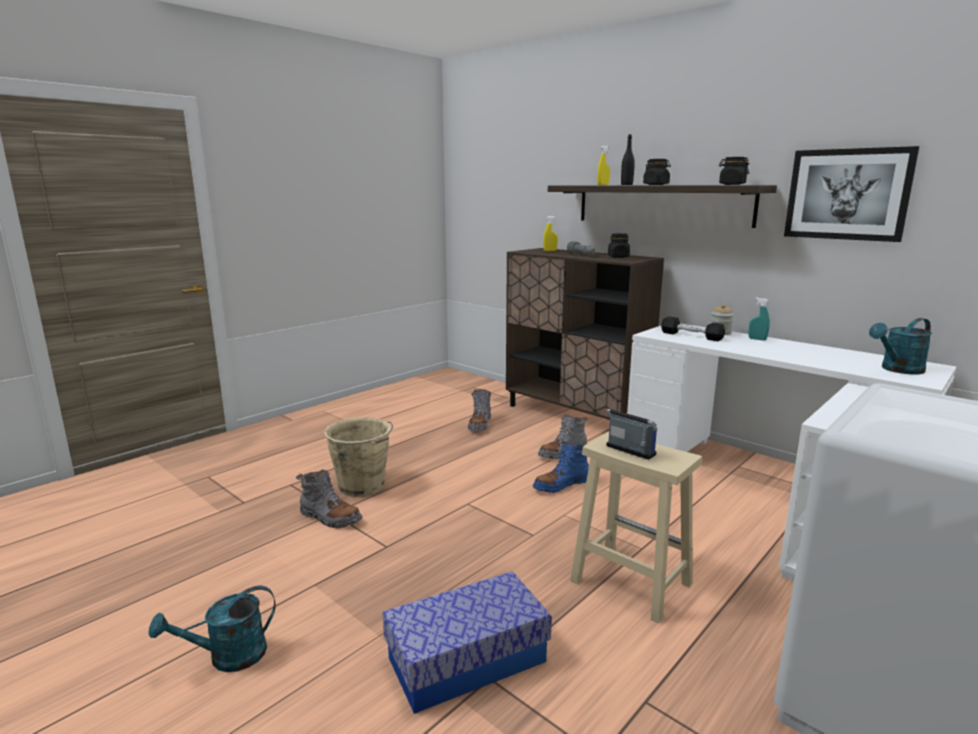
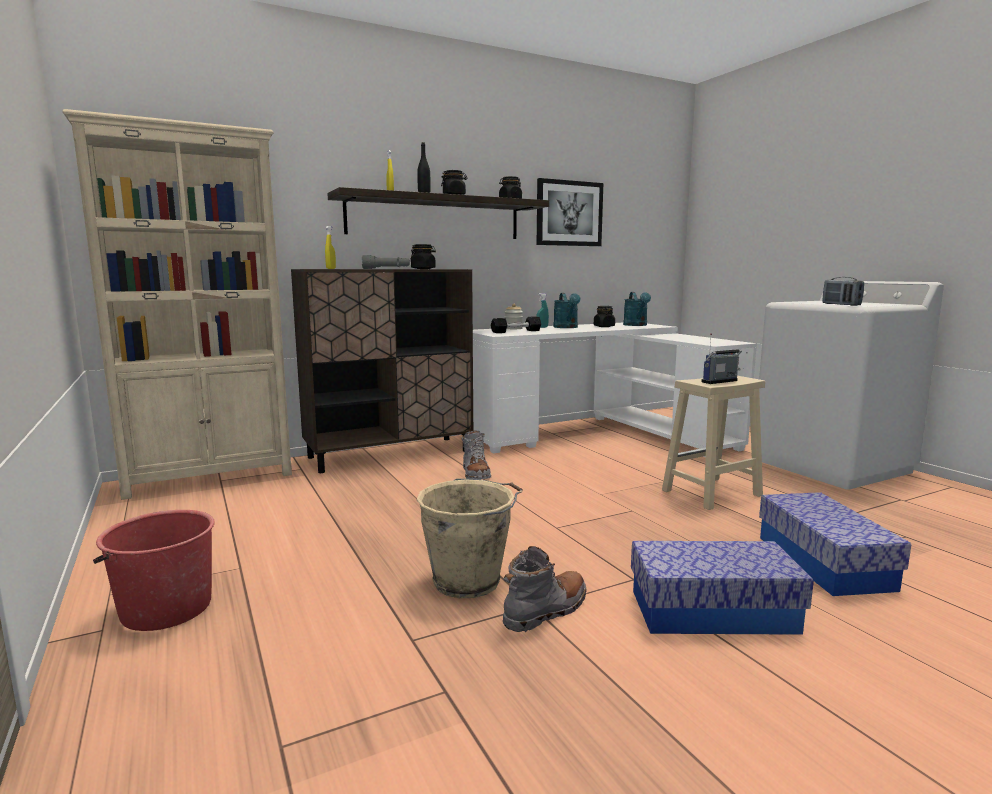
camera: 70 degrees left, 5 degrees down
(227, 657) = (866, 698): turquoise watering can -> turquoise watering can (567, 327)
(312, 424) = (165, 608): none -> red bucket
(342, 585) = (712, 611): none -> storage box
(475, 384) = (211, 477): none -> beige bookcase
(480, 424) = (354, 494): grey boot -> none
(561, 485) = (543, 485): blue boot -> none
(833, 358) = (604, 326): none -> black jar
(868, 418) = (841, 305): none -> radio

